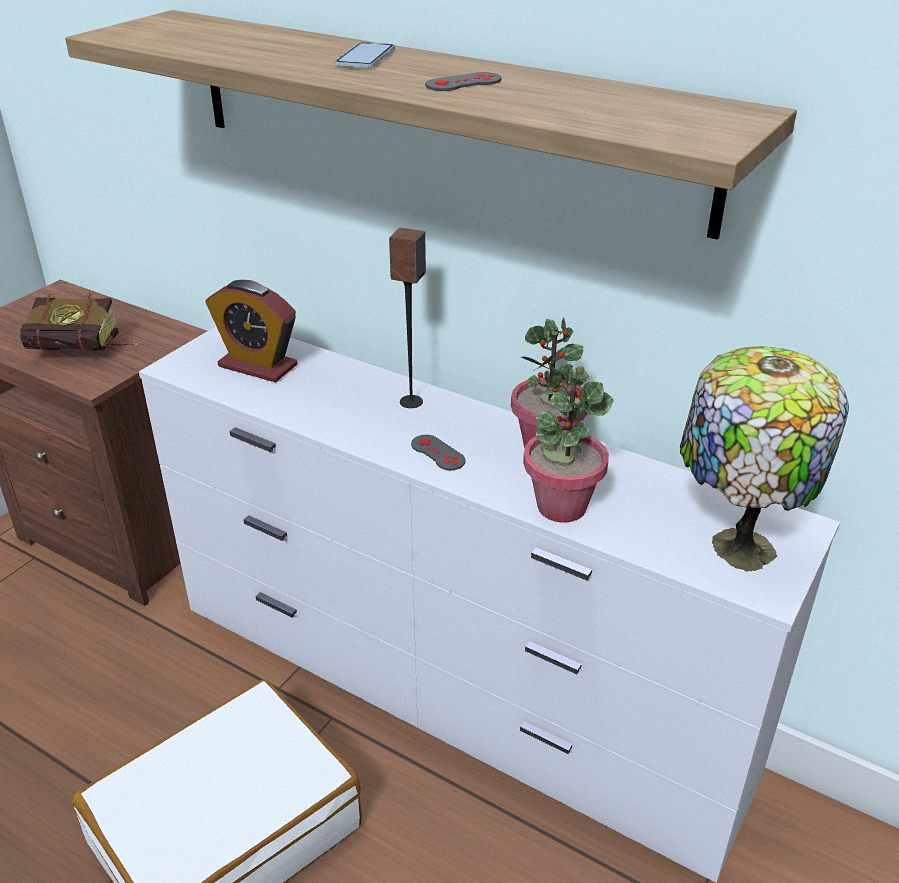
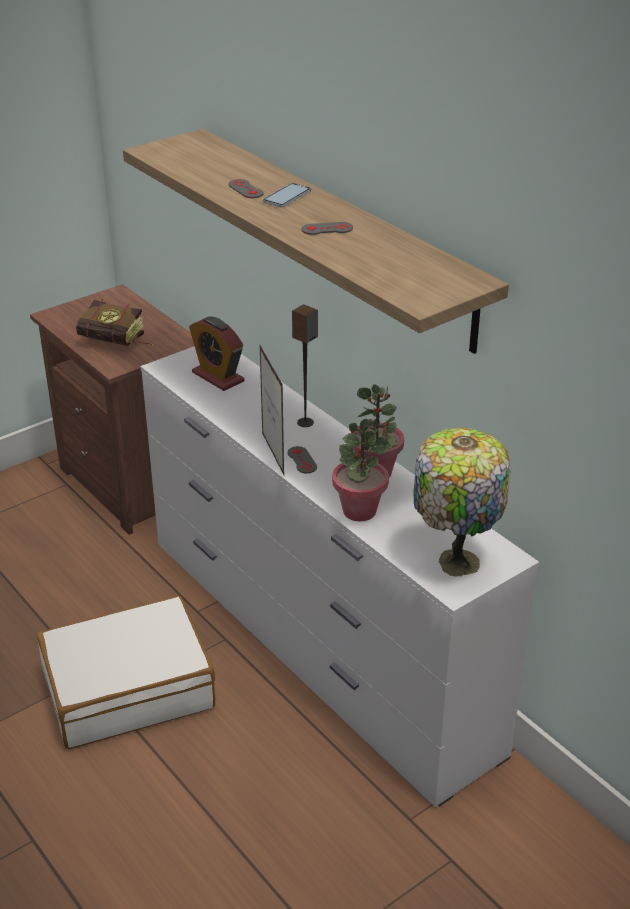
camera: 20 degrees right, 0 degrees up
(295, 56) = (245, 189): none -> grey game controller
(392, 453) = (273, 454): none -> picture frame

